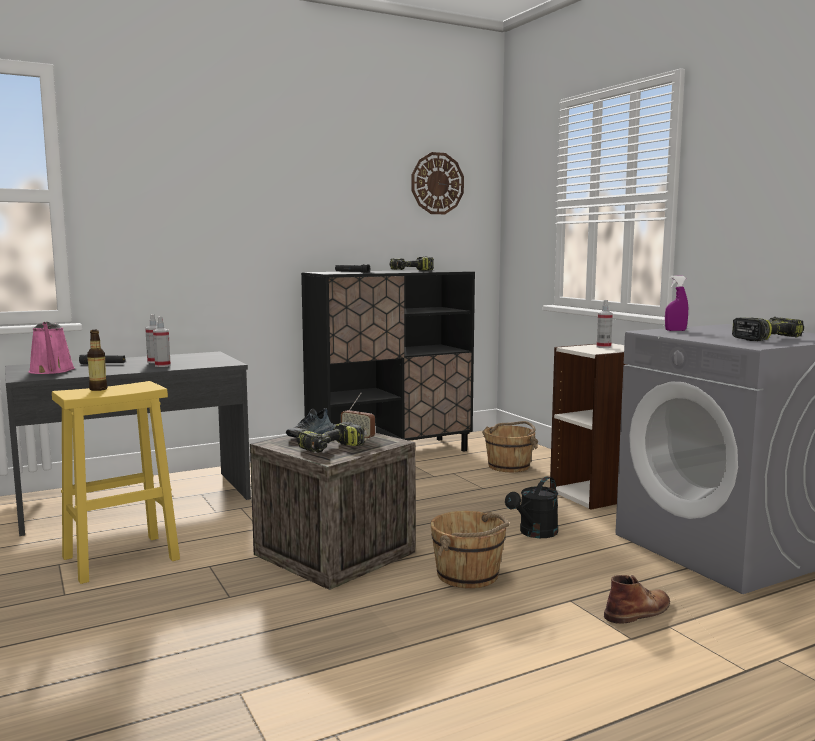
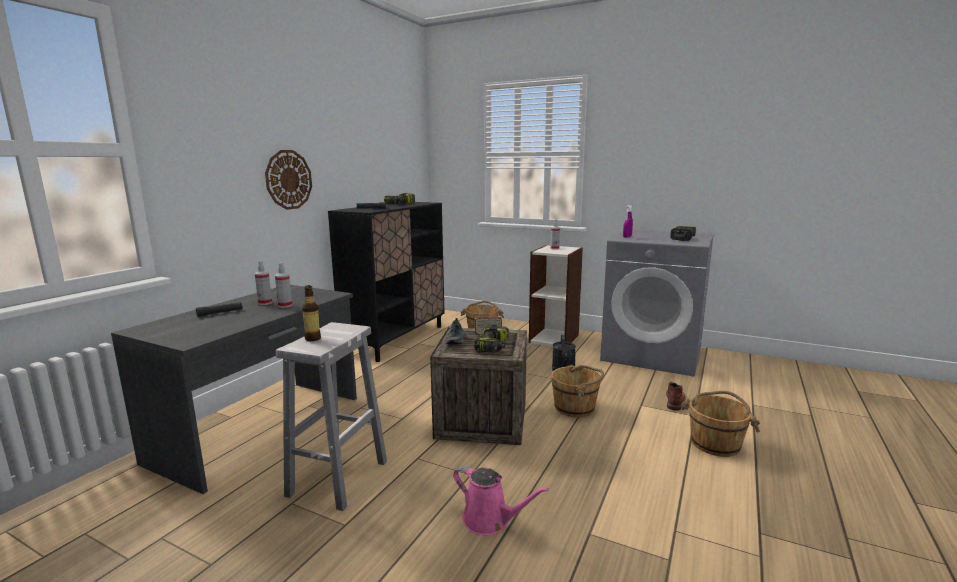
camera: 35 degrees left, 5 degrees up
(52, 371) = (192, 329): pink watering can -> pink watering can (490, 520)
(119, 559) = (337, 479): yellow stool -> white stool
(437, 183) = (397, 137): wall clock -> wall clock (288, 179)
(593, 679) = (715, 443): none -> brown bucket

